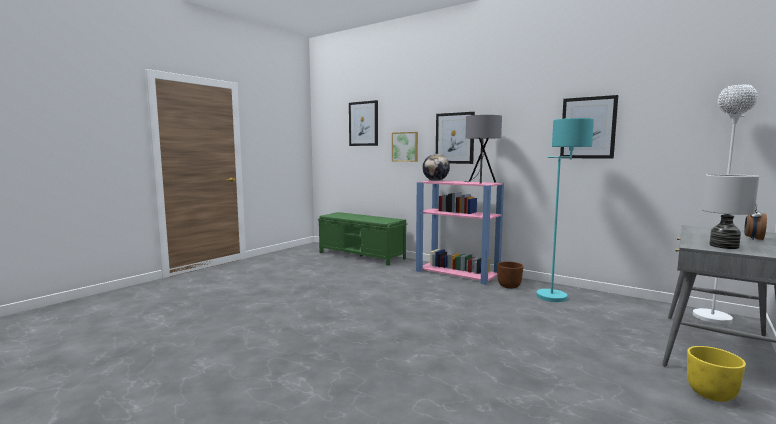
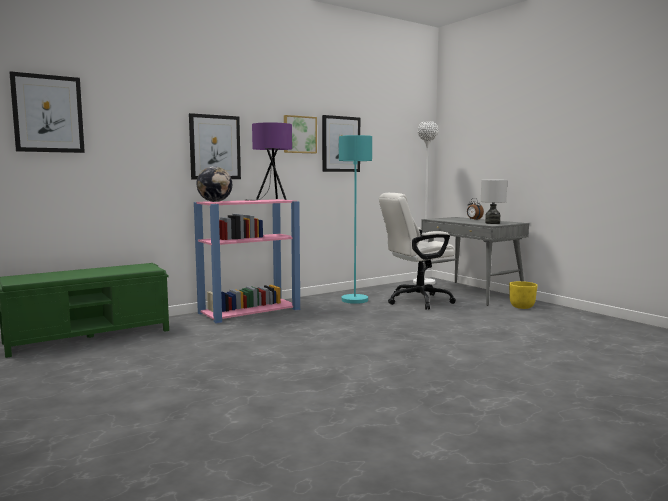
camera: 70 degrees left, 0 degrees up
(405, 146) = (139, 156): picture -> picture (299, 134)
(480, 183) = (271, 200): grey table lamp -> purple table lamp
(509, 286) = (314, 304): brown planter -> none
(599, 322) = (416, 301): none -> white office chair

